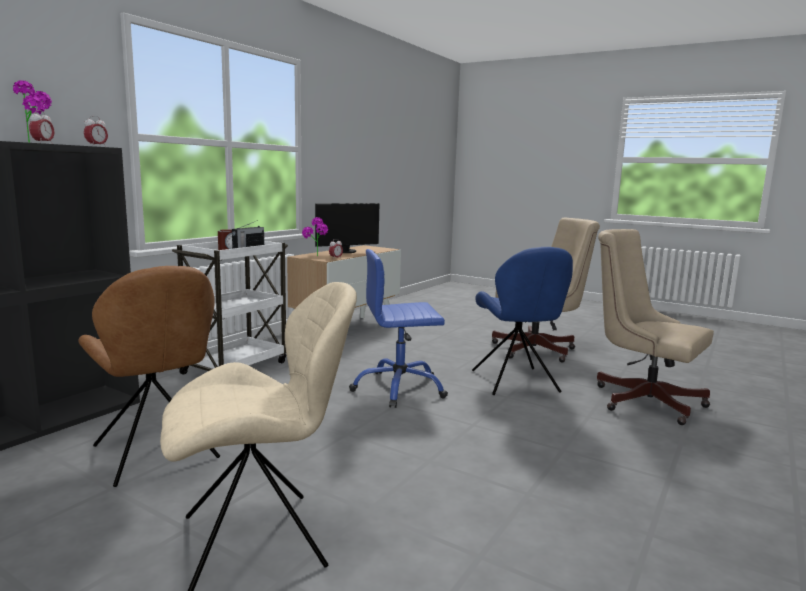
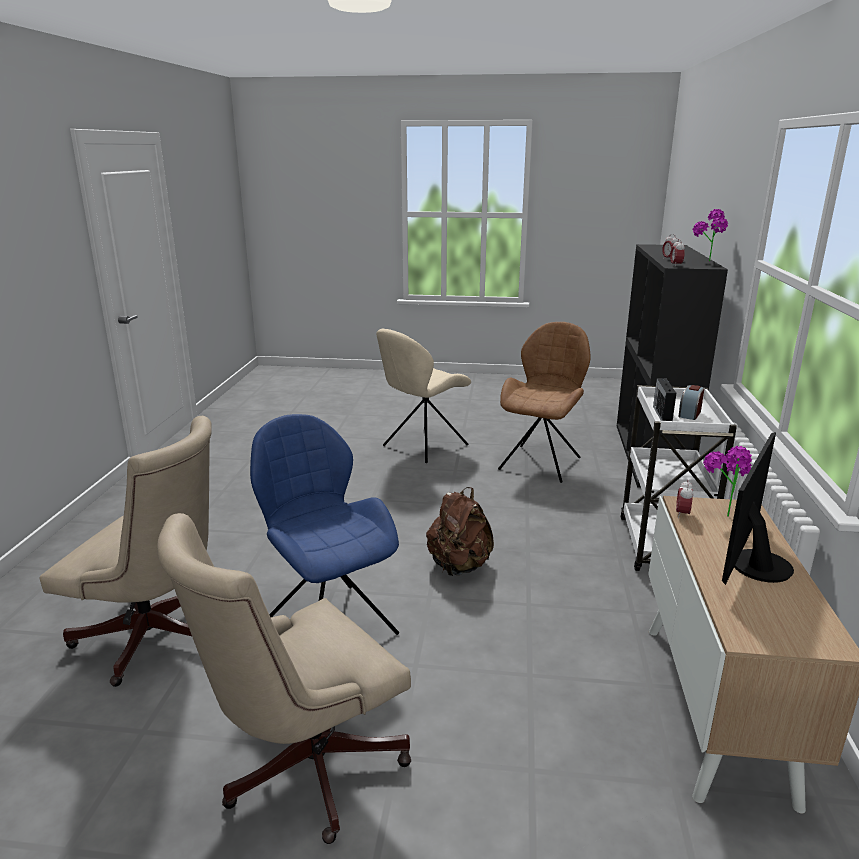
camera: 155 degrees right, 10 degrees up
(157, 454) = (541, 462): brown chair -> brown chair turned 90 degrees clockwise
(399, 388) = (459, 566): blue office chair -> brown backpack

